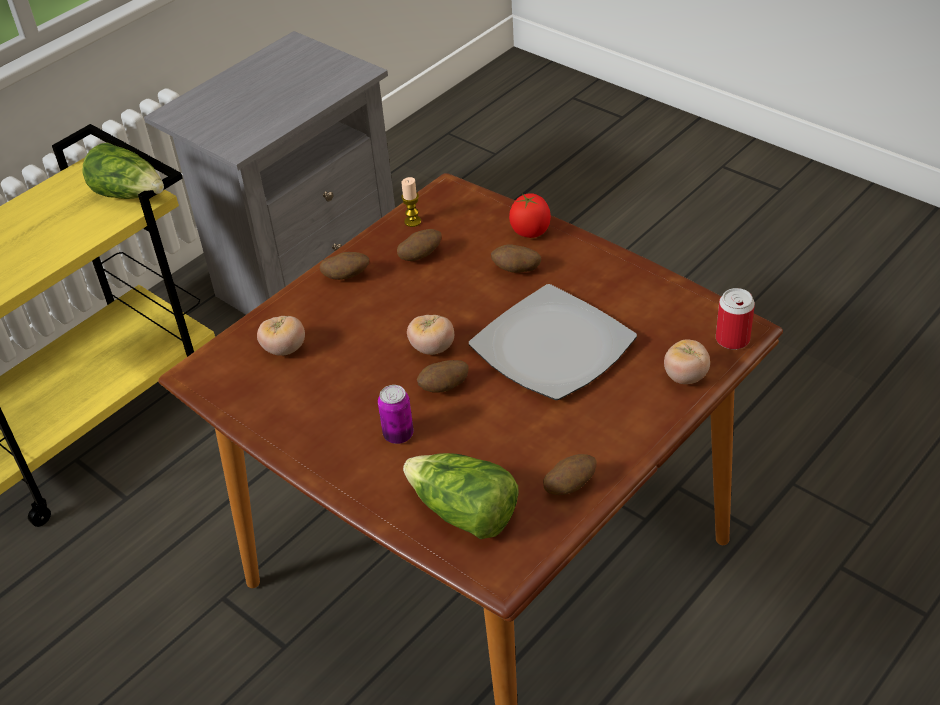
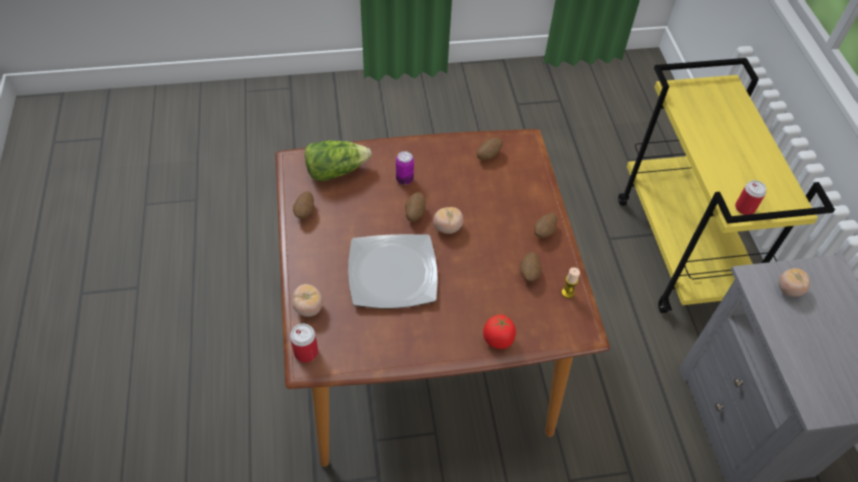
camera: 125 degrees right, 10 degrees up
(130, 194) = (744, 208): lettuce -> can
(284, 349) = (510, 176): tomato -> tomato (789, 289)
(516, 270) = (469, 305): potato -> potato (488, 155)

